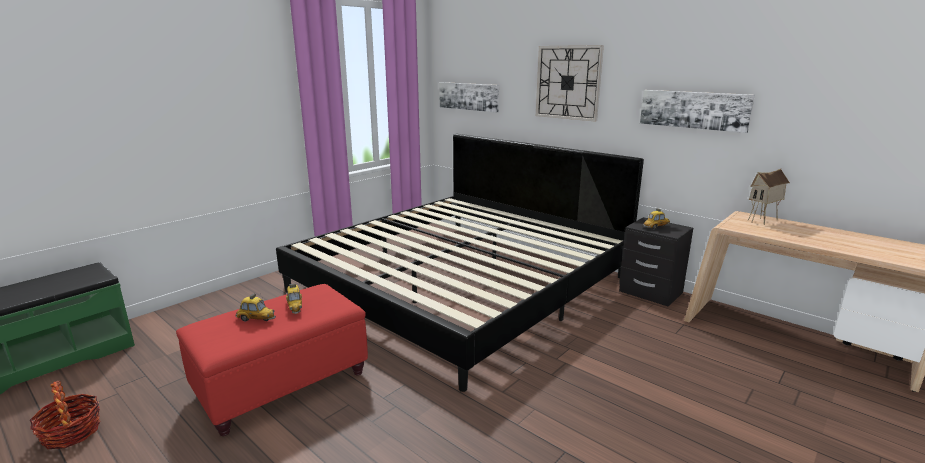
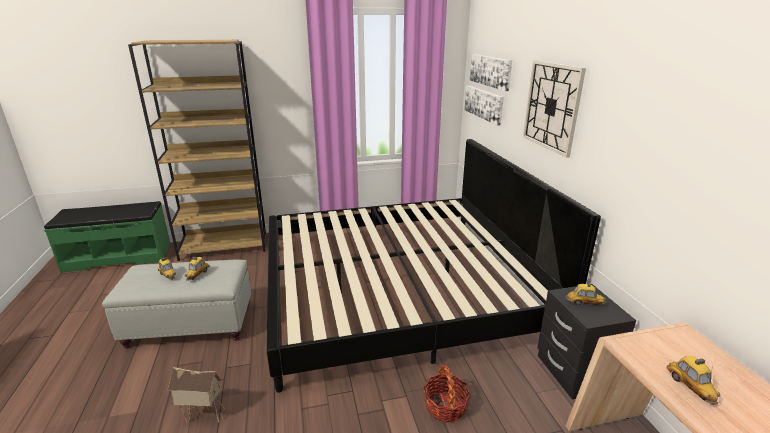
camera: 35 degrees right, 5 degrees up
(71, 432) = (79, 309): basket -> basket (445, 406)
(210, 305) = (225, 246): none -> brown bookcase
(284, 383) = (191, 325): red ottoman -> grey ottoman
(694, 109) = (661, 171): picture -> picture (490, 71)
(763, 221) = (696, 354): toy house -> toy house (202, 416)
(784, 233) = (690, 387): none -> toy car

